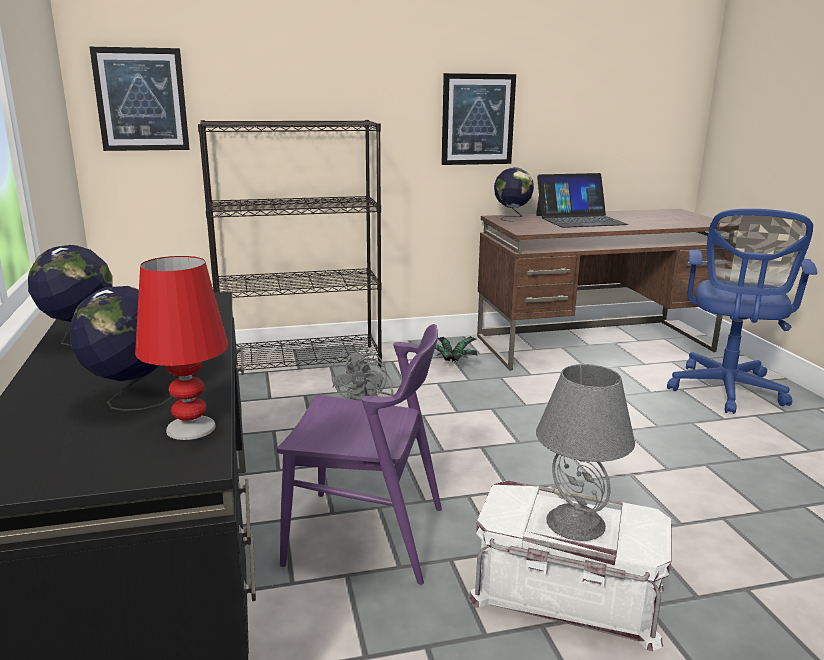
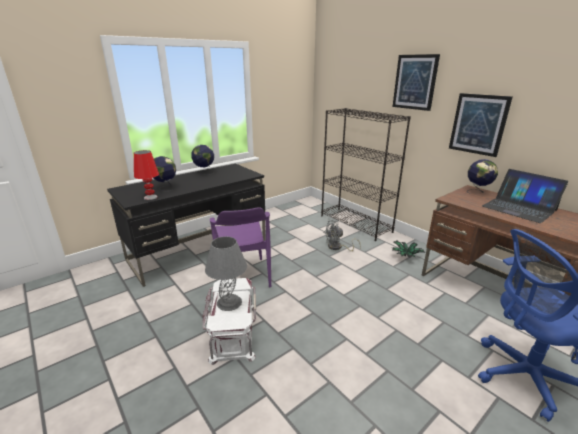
camera: 65 degrees right, 5 degrees up
(141, 99) = (332, 97): picture -> picture (415, 82)

